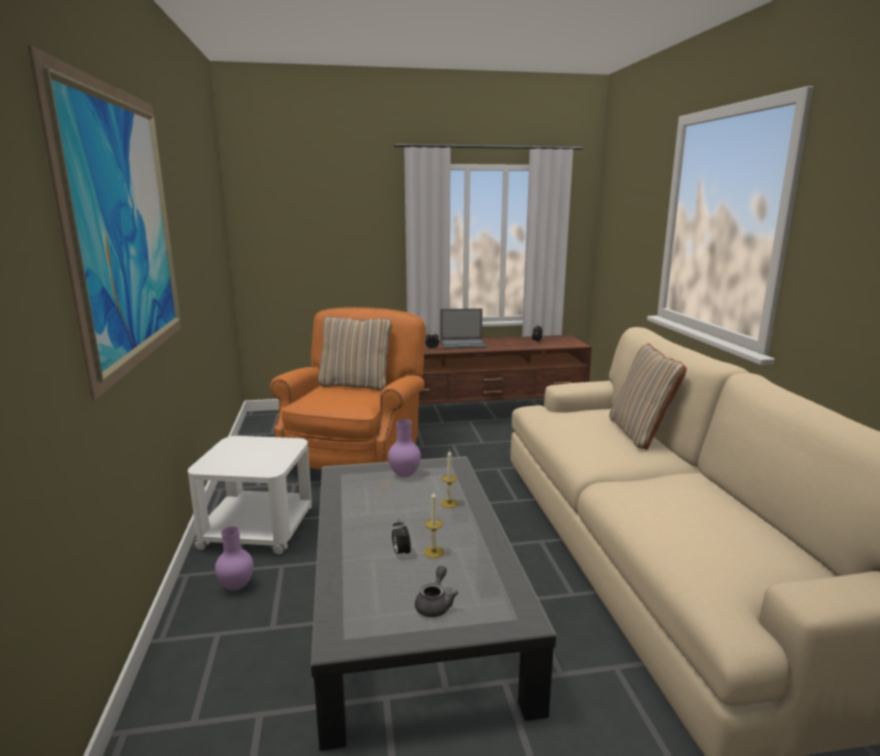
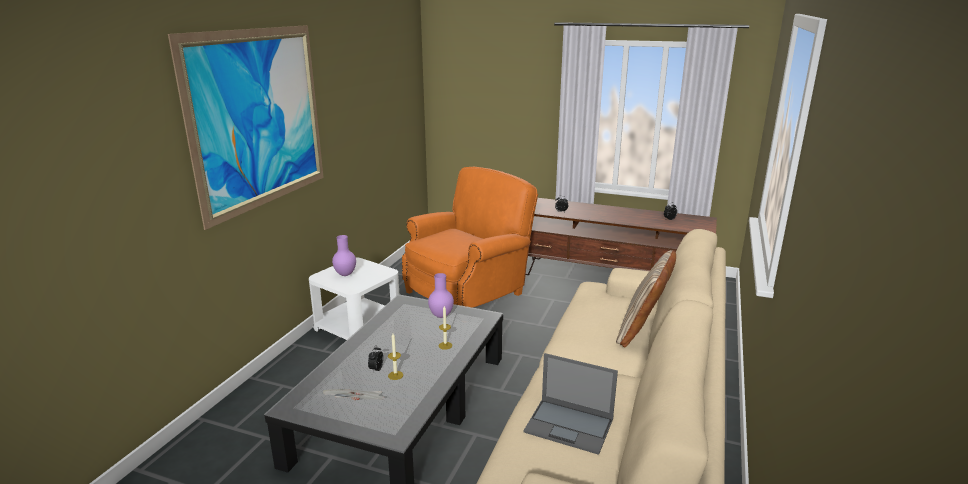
camera: 30 degrees right, 5 degrees up
(236, 586) = (315, 361): purple vase -> purple vase (345, 274)
(356, 385) = (473, 233): beige pillow -> none
(435, 604) = (358, 407): grey teapot -> newspaper
(463, 344) = (596, 211): laptop -> laptop (570, 426)

